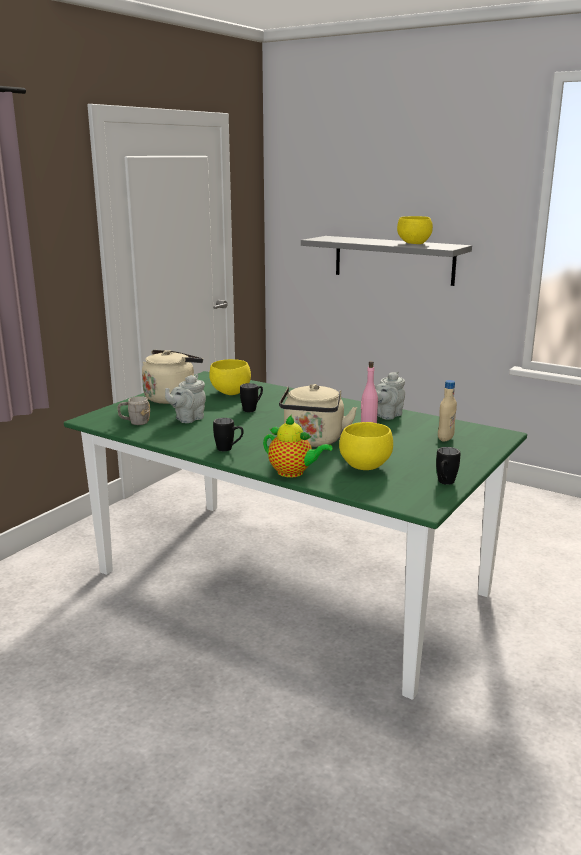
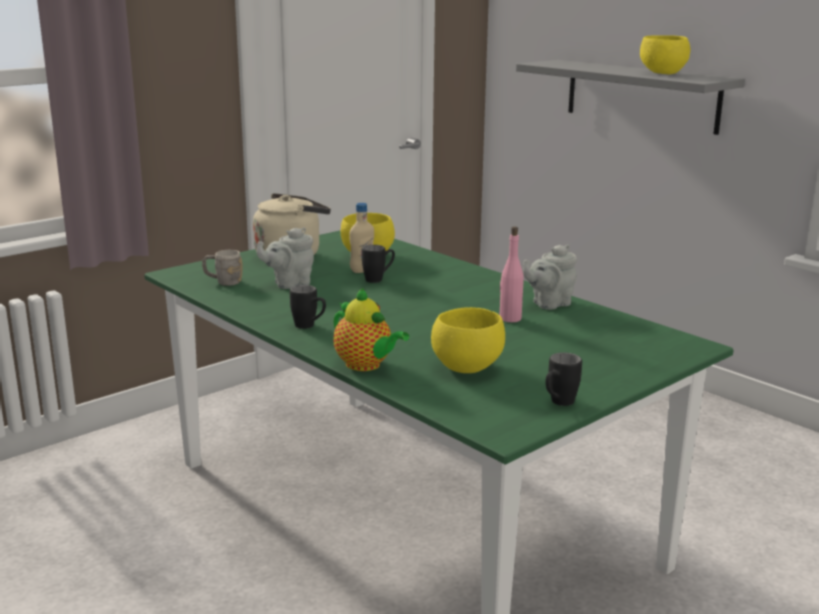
camera: 15 degrees right, 0 degrees up
(313, 441) = (424, 328): beige kettle -> none
(445, 438) = (607, 343): beige bottle -> beige bottle (362, 270)

